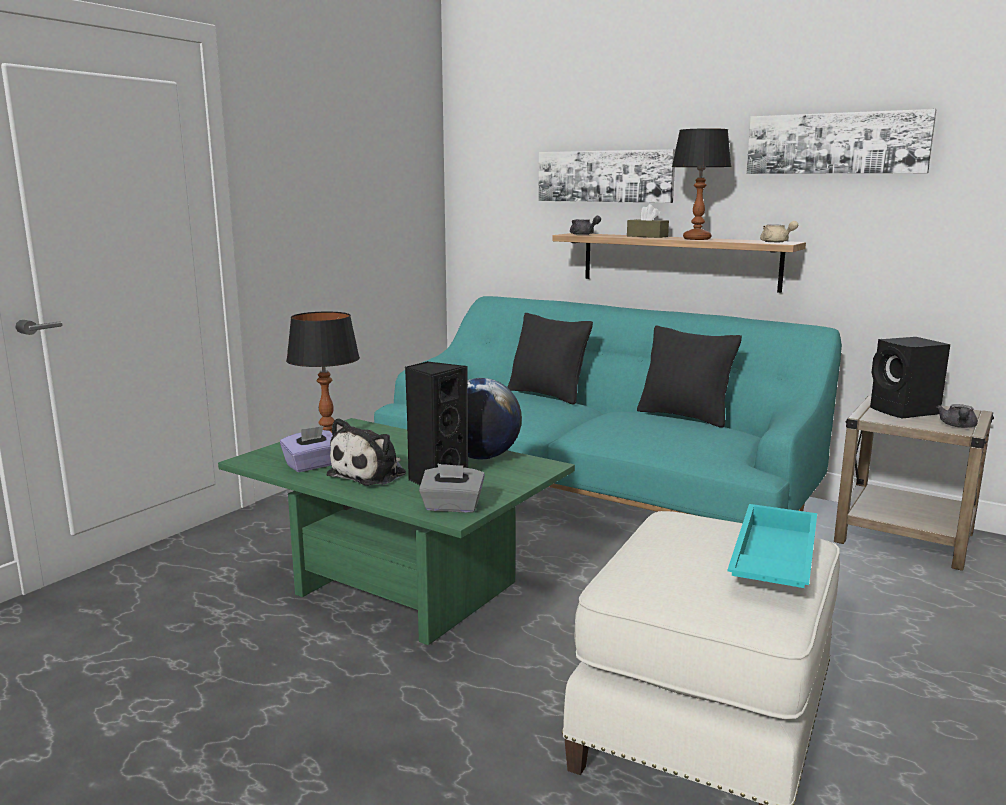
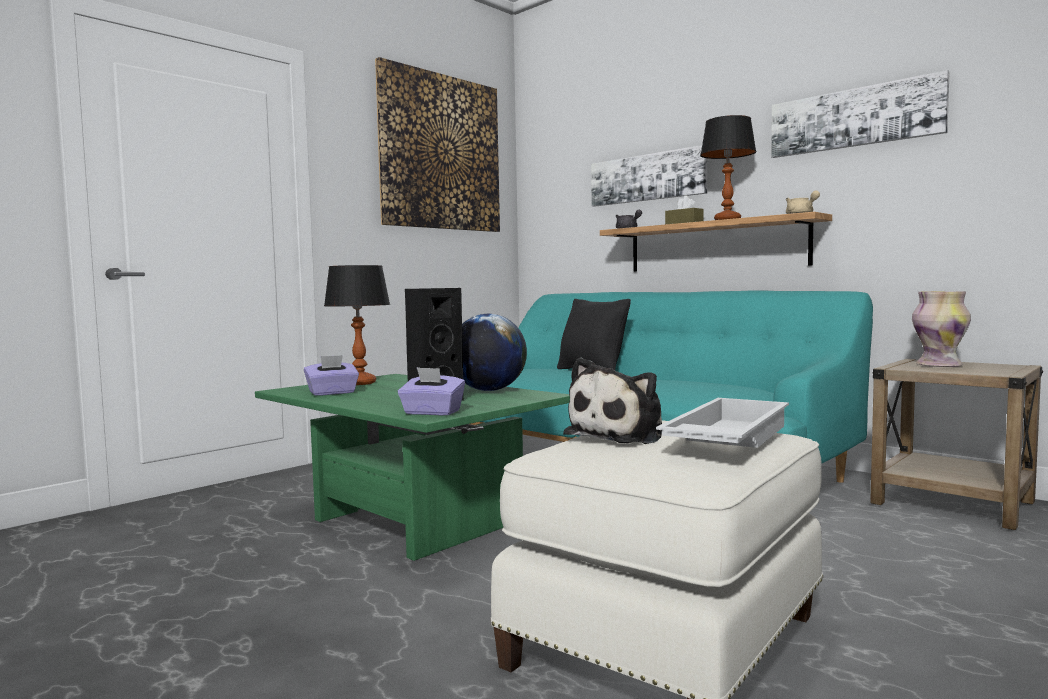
camera: 10 degrees right, 10 degrees down
(365, 134) = (440, 152): none -> picture
(371, 474) = (378, 397): plush toy -> plush toy (623, 435)
(452, 507) = (432, 412): grey tissue box -> purple tissue box
(684, 416) = (715, 381): black pillow -> none
(771, 559) = (725, 438): turquoise tray -> white tray
(905, 412) = (940, 365): black speaker -> vase
(958, 426) = (995, 371): grey teapot -> none

